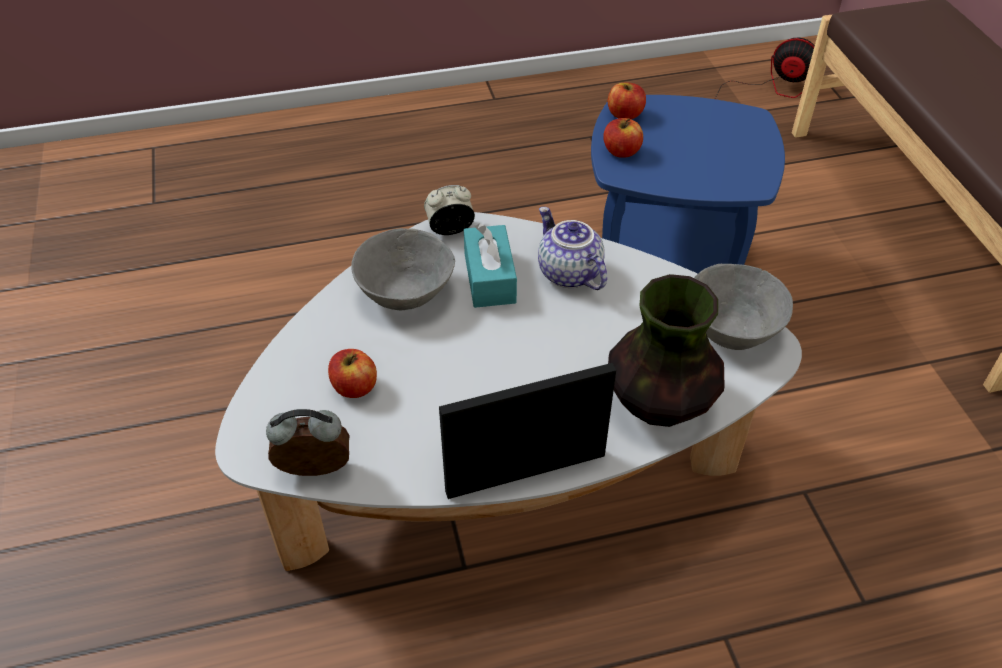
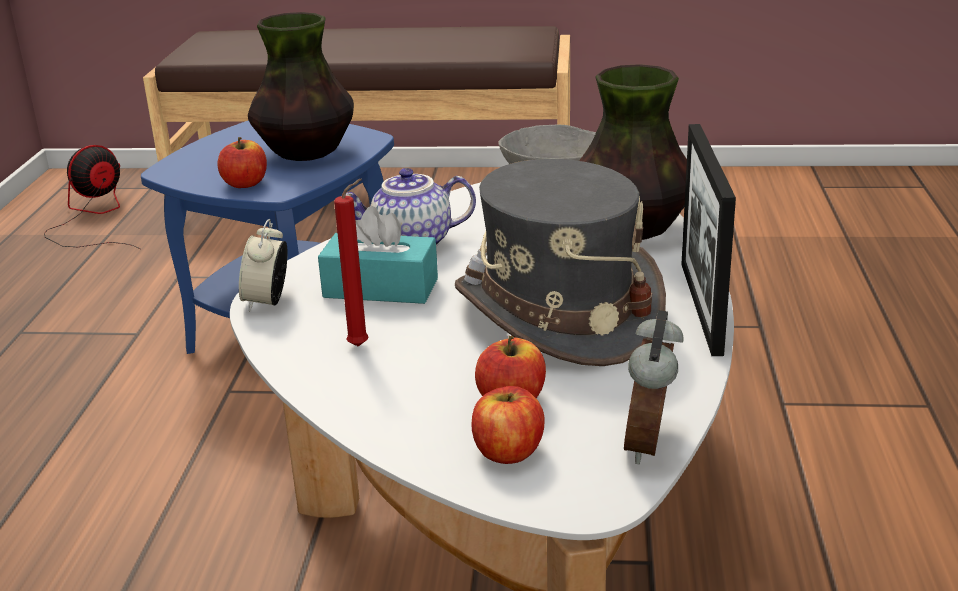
camera: 70 degrees left, 20 degrees down
(404, 293) = (362, 346): grey bowl -> red candle
(484, 385) = (557, 313): none -> grey hat
(625, 114) = (183, 173): apple -> apple (508, 452)
(699, 161) = (306, 153): none -> vase

